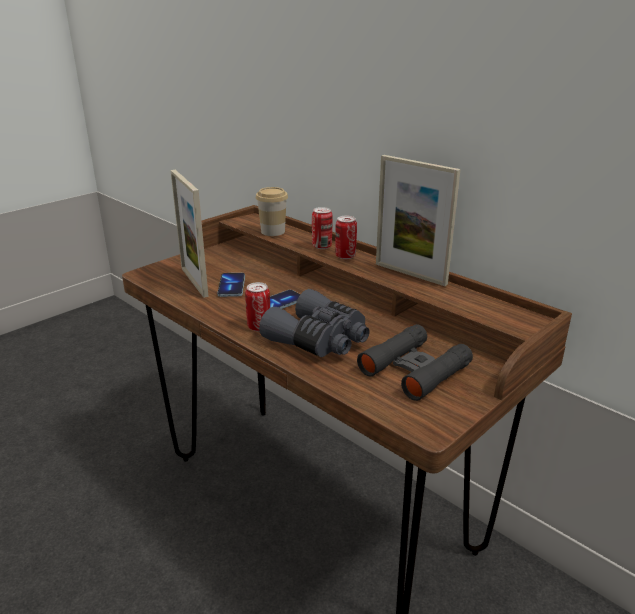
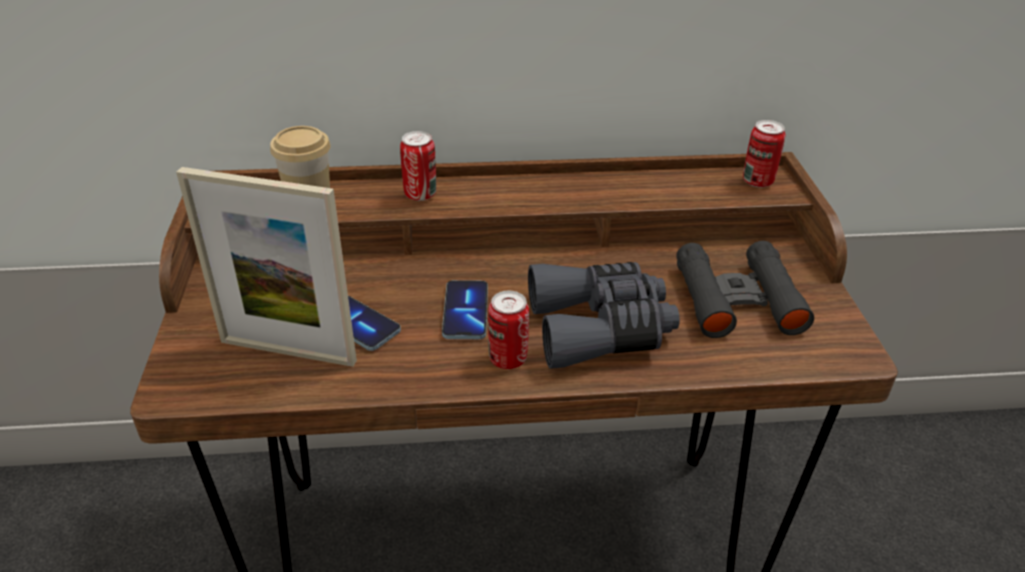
camera: 50 degrees left, 10 degrees up
(345, 256) = (475, 194): can -> can (757, 181)
(410, 274) = (583, 181): picture frame -> none

